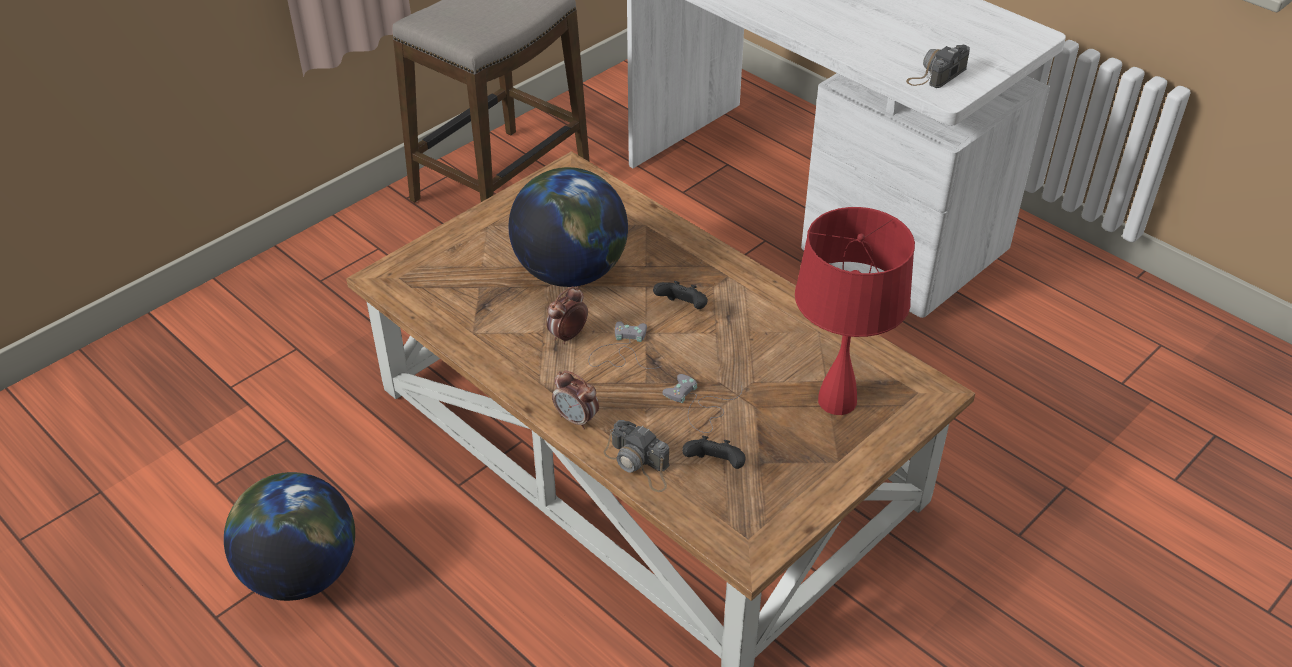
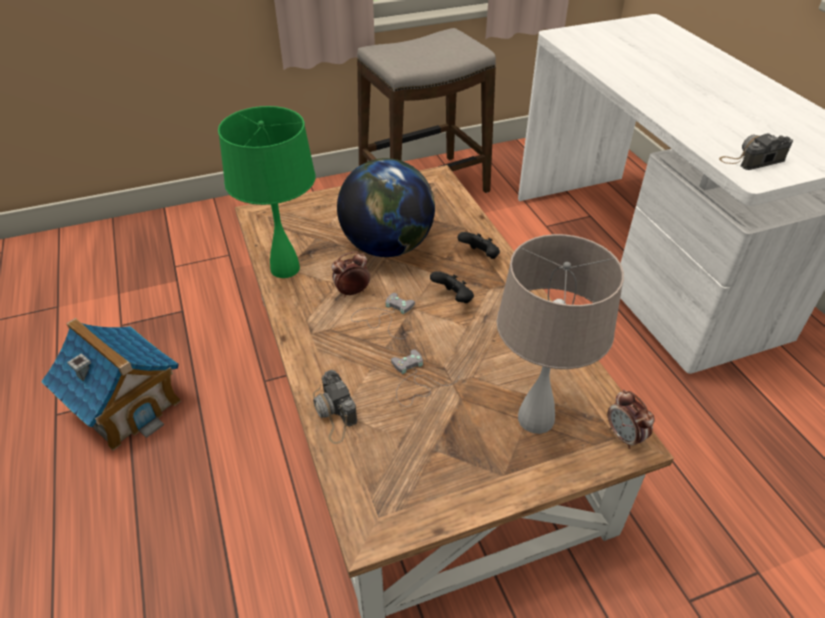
camera: 25 degrees right, 0 degrees up
(301, 573) = (126, 404): globe -> toy house
(470, 333) = (285, 268): none -> green table lamp
(576, 419) = (312, 358): alarm clock -> alarm clock (624, 437)
(715, 465) = (394, 438): black game controller -> black game controller (480, 256)
(836, 400) = (535, 418): red table lamp -> beige table lamp

